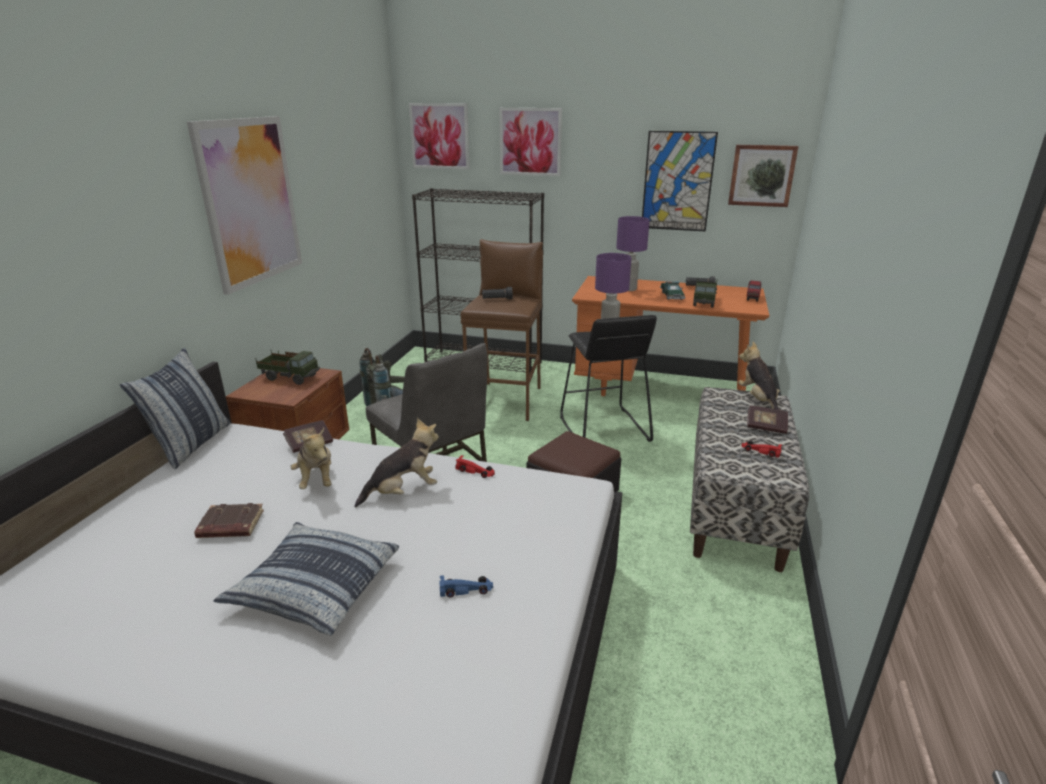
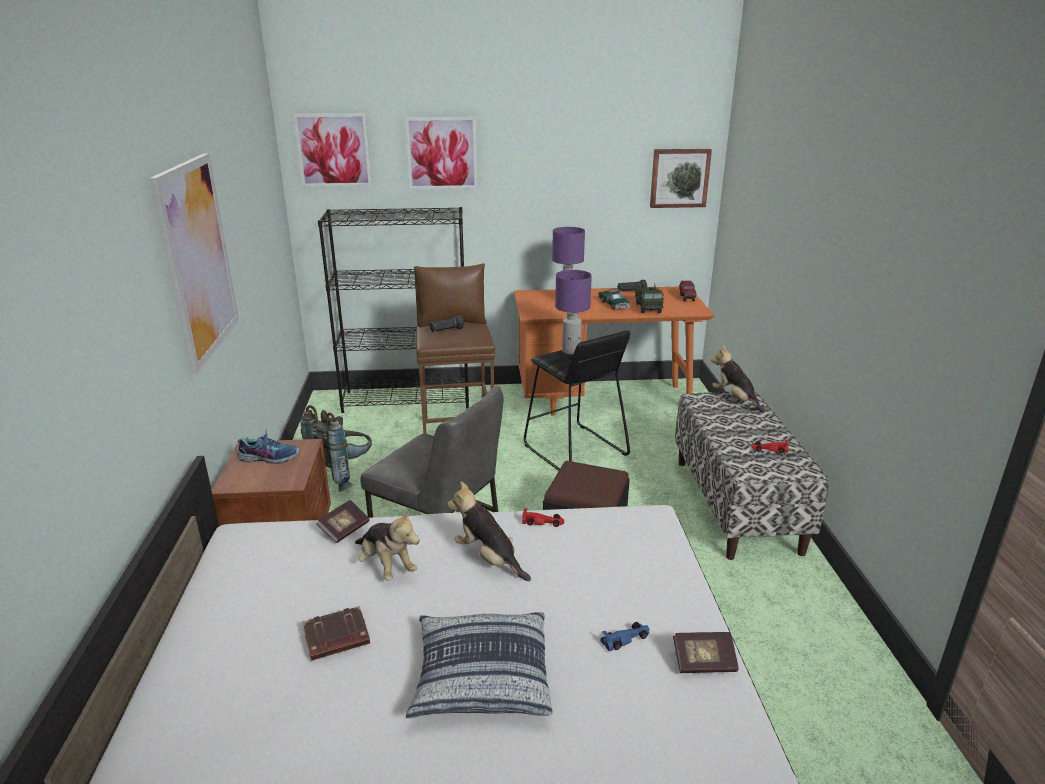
camera: 20 degrees left, 0 degrees up
(191, 444) = (201, 559): pillow -> none
(290, 377) = (269, 457): toy truck -> shoe
(403, 492) = (488, 559): plush toy -> plush toy turned 90 degrees counterclockwise
(677, 181) = (600, 188): picture -> none
(766, 427) = (758, 425): book -> book (704, 662)

